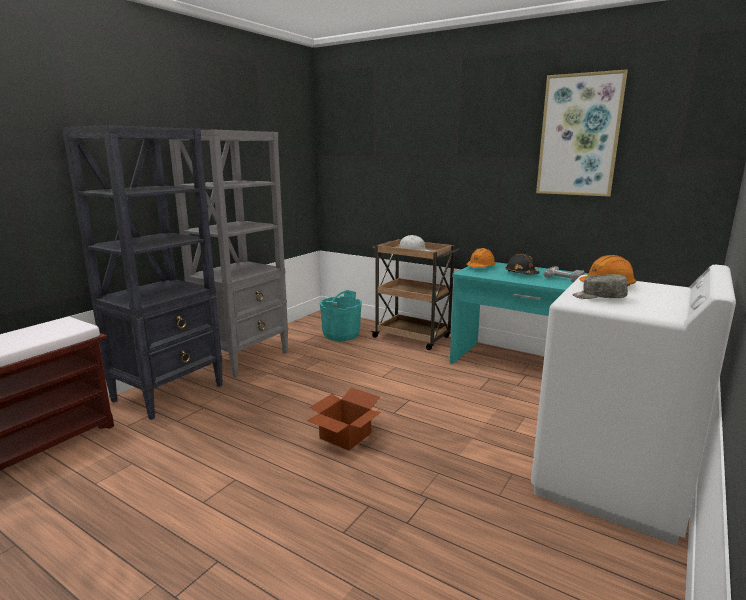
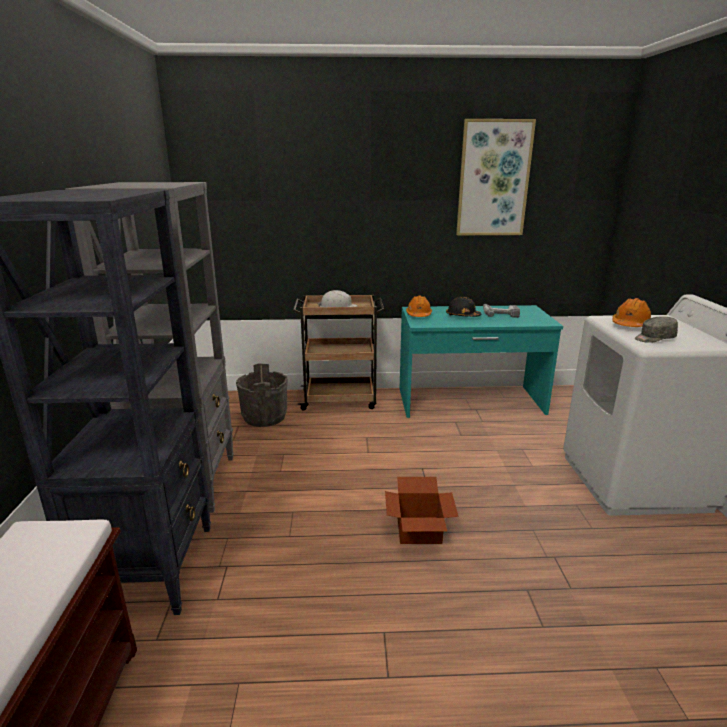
camera: 35 degrees left, 5 degrees up
(341, 334) = (265, 417): turquoise bucket -> grey bucket

